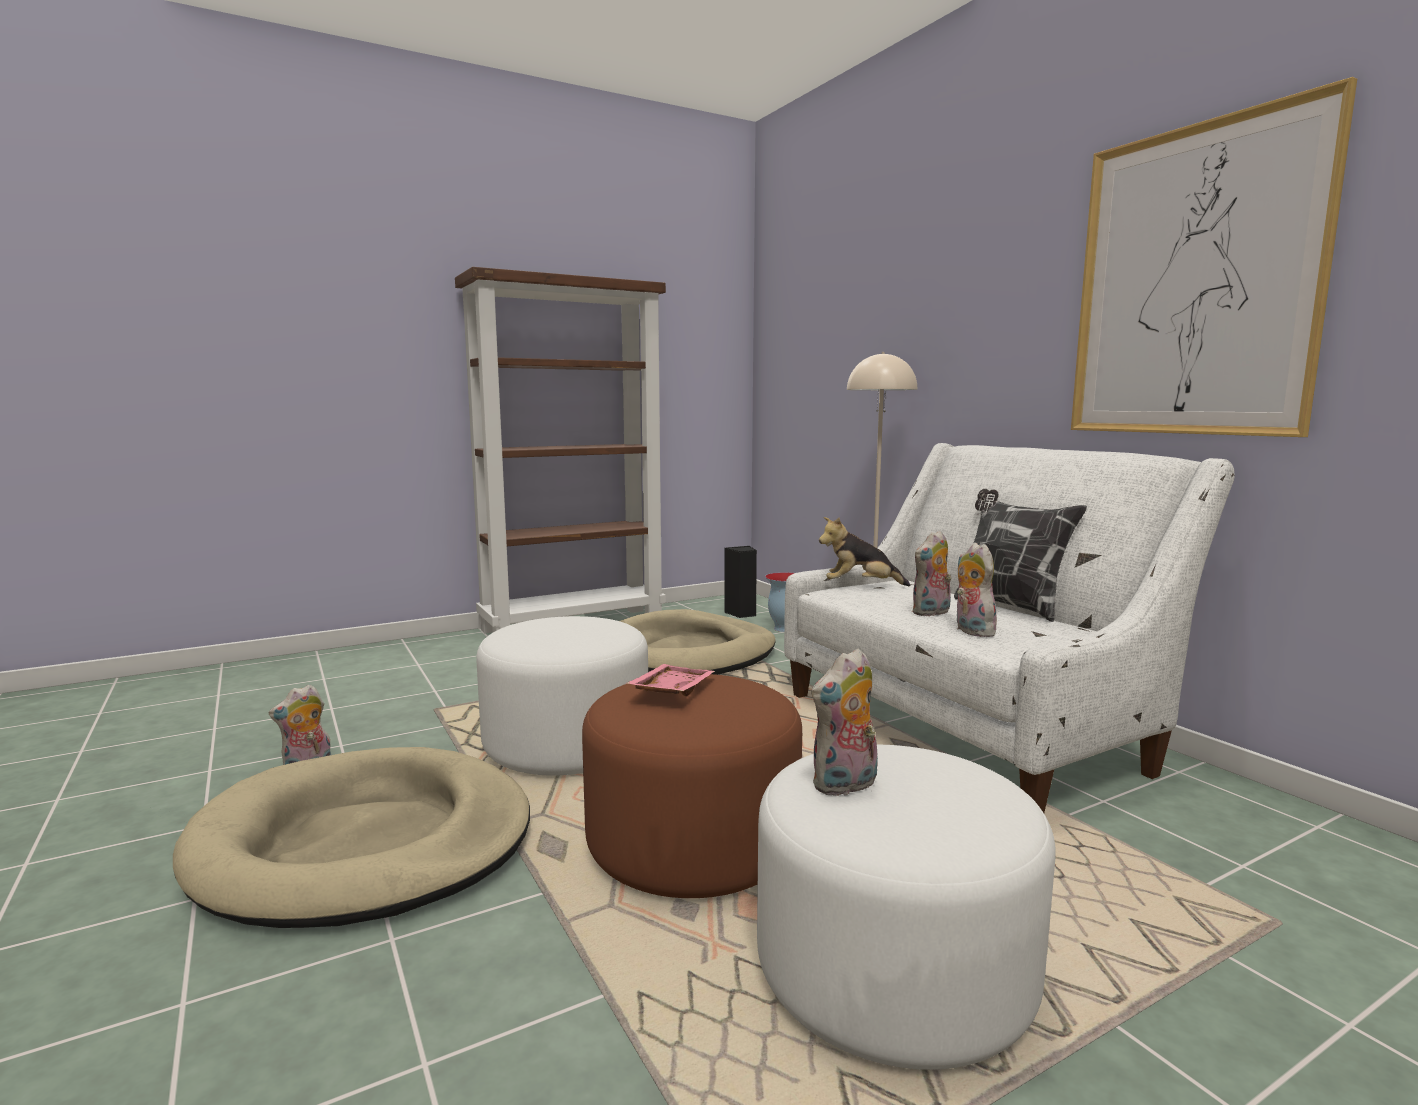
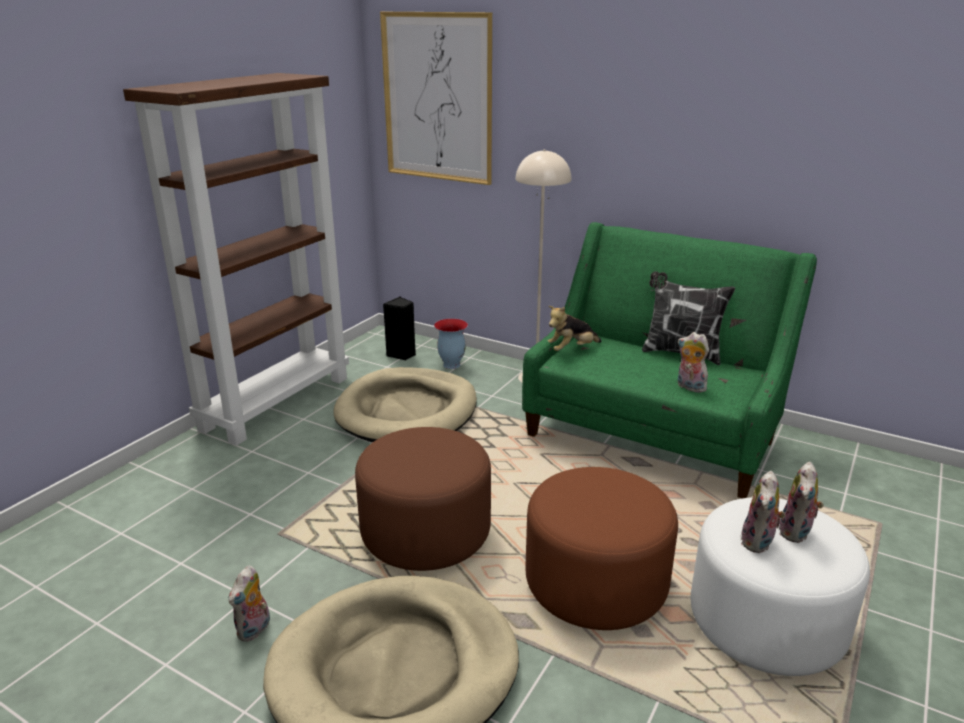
camera: 30 degrees left, 15 degrees up
(566, 744) = (426, 533): white ottoman -> brown ottoman
(670, 691) = (580, 496): pink tray -> none
(931, 613) = (648, 372): plush toy -> plush toy (797, 533)
(969, 727) = (653, 433): white sofa -> green sofa
(1193, 282) = (793, 134): picture -> picture (437, 98)

